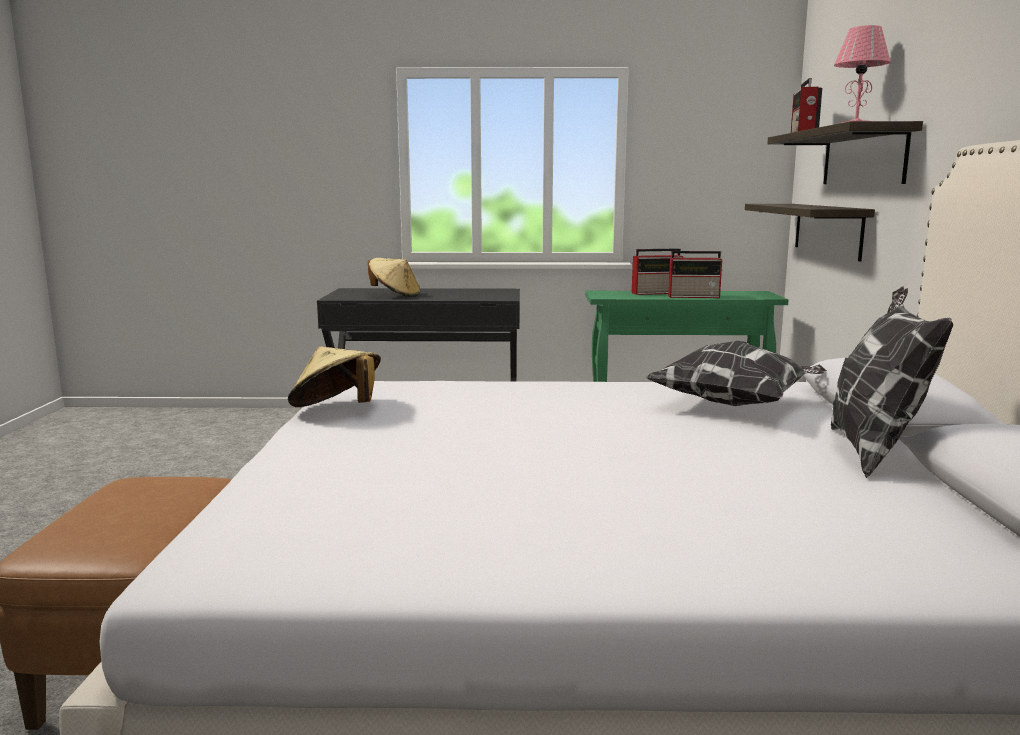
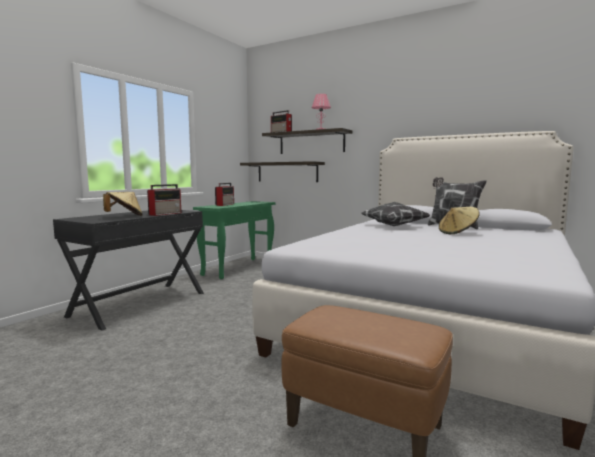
camera: 60 degrees left, 5 degrees down
(337, 410) = (342, 252): beige hat -> beige hat (458, 233)
(695, 296) = (245, 204): radio -> radio (166, 213)

